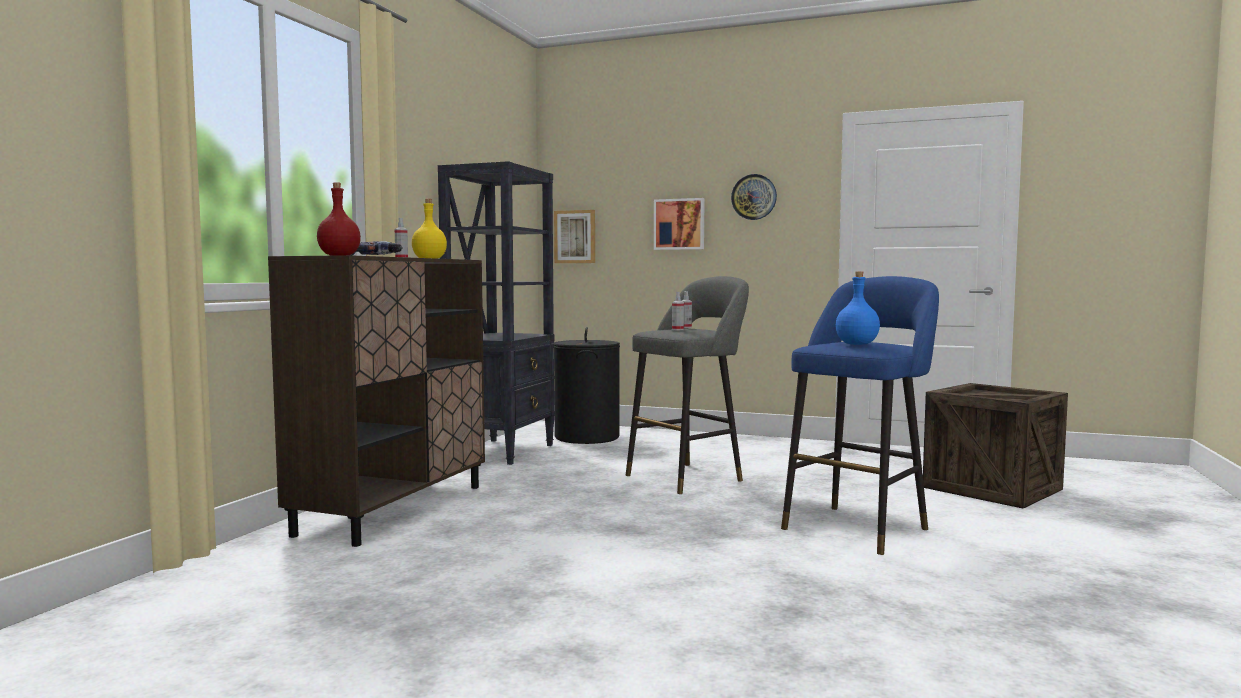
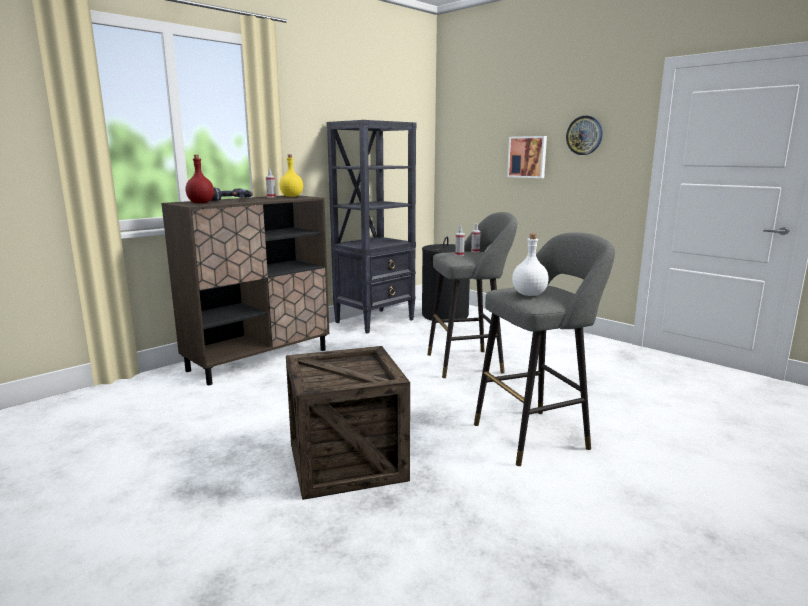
camera: 25 degrees right, 10 degrees up
(575, 237) = (457, 164): picture -> none
(857, 344) = (529, 294): blue bottle -> white bottle
(859, 527) = (536, 435): blue stool -> grey stool
(992, 488) = (711, 418): crate -> crate (346, 461)

